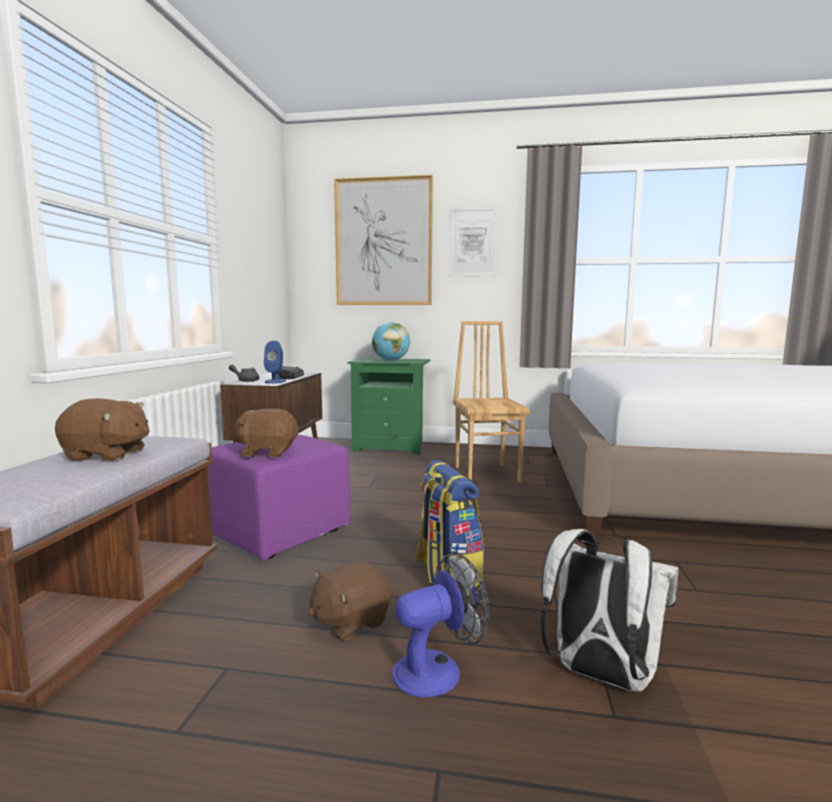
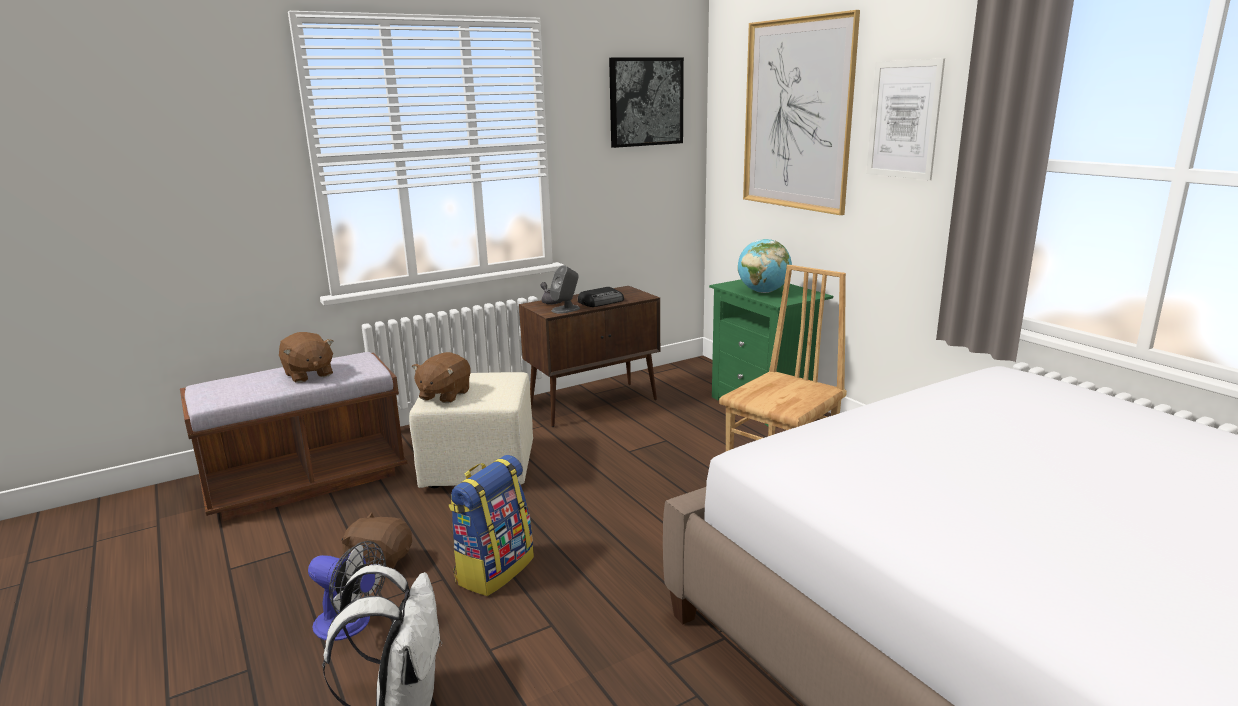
camera: 50 degrees right, 10 degrees up
(262, 224) = (645, 102): none -> picture
(267, 452) = (444, 395): brown plush toy -> brown plush toy turned 120 degrees counterclockwise
(275, 381) = (566, 309): blue speaker -> grey speaker
(278, 532) = (481, 467): purple ottoman -> beige ottoman

